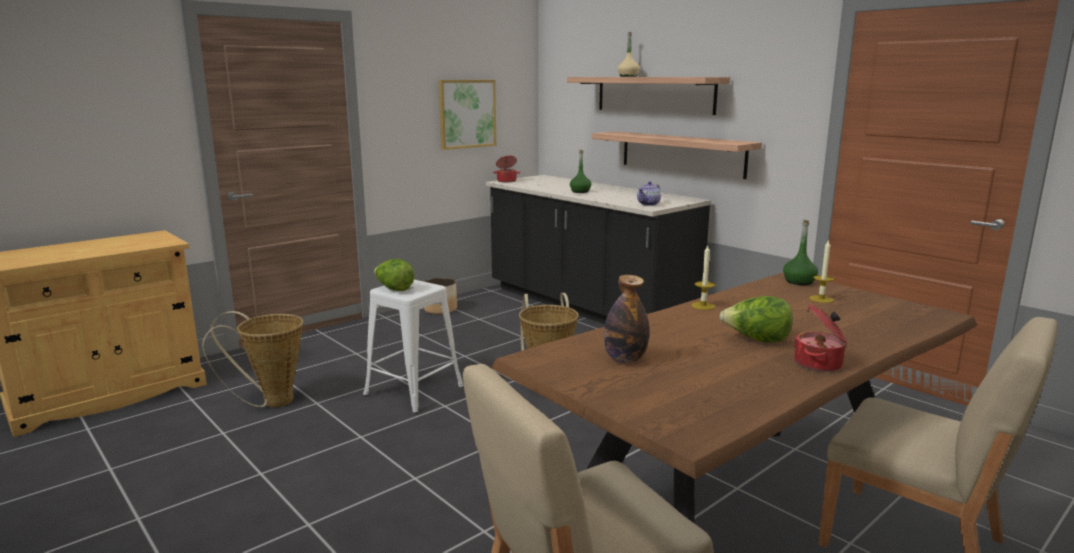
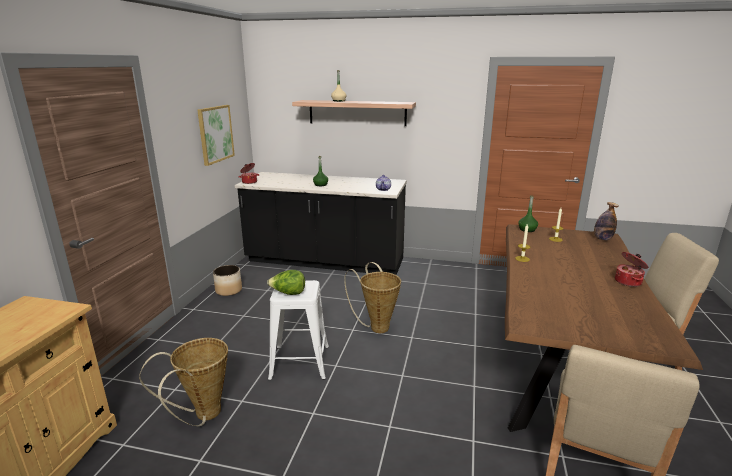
camera: 35 degrees left, 5 degrees up
(625, 359) = (562, 309): bottle -> bottle (602, 239)
(681, 153) = (381, 151): shelf -> none
(756, 340) = (583, 275): lettuce -> none

